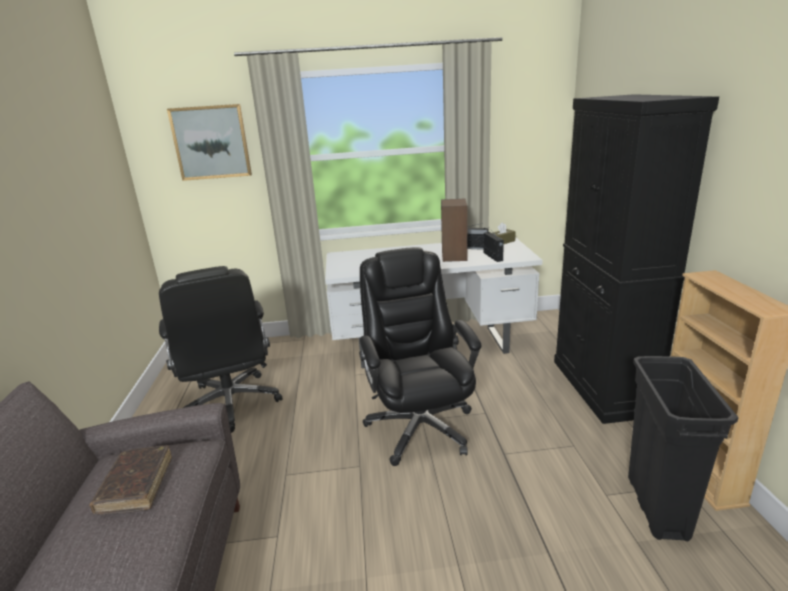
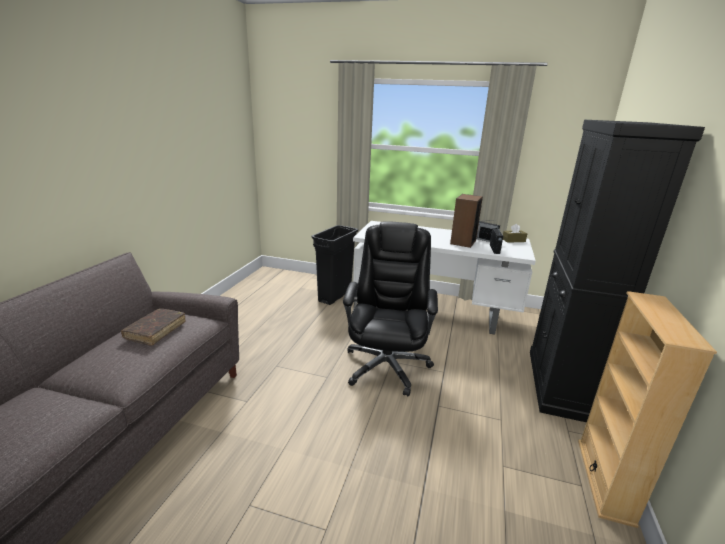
camera: 20 degrees right, 0 degrees up
(211, 142) = (307, 125): picture -> none
(230, 404) = (271, 311): black office chair -> none
(657, 507) = (543, 493): black trash can -> black trash can (334, 296)

